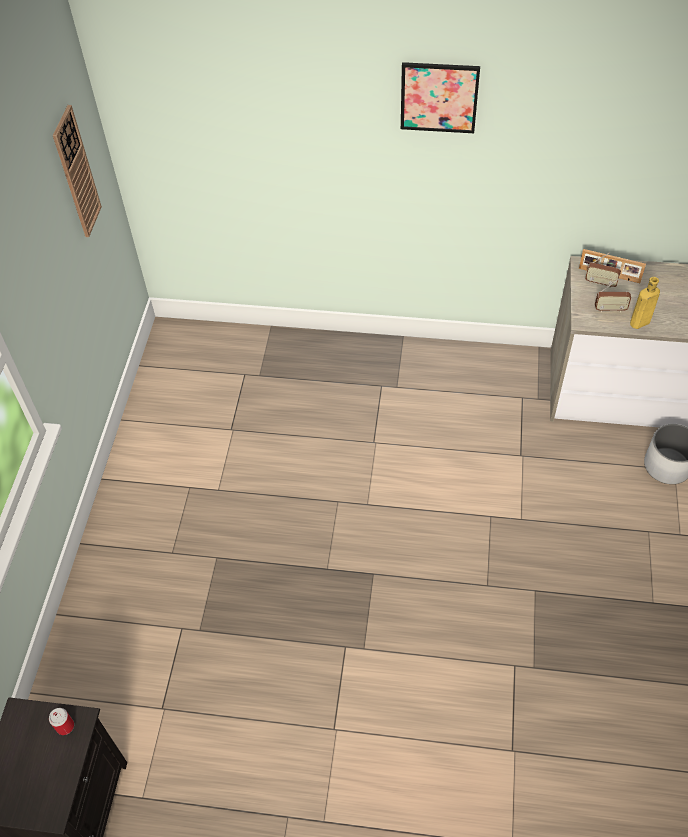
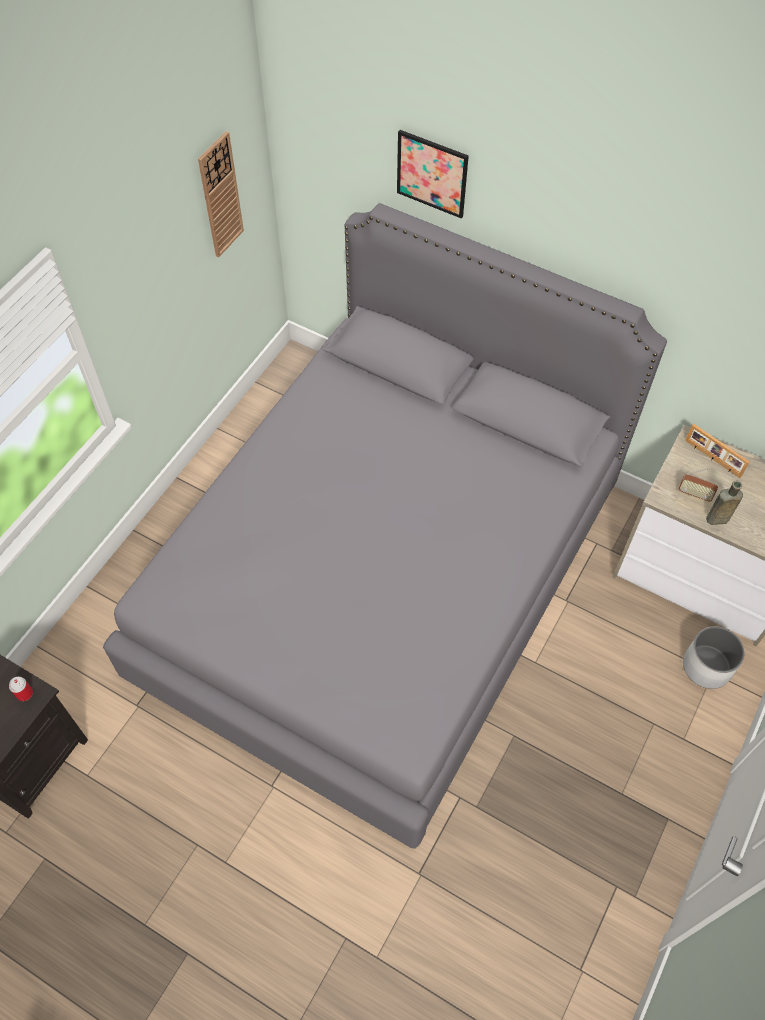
camera: 20 degrees right, 5 degrees up
(348, 501) = (382, 582): none -> grey bed
(439, 97) = (580, 230): picture -> picture (432, 173)
(600, 283) = (699, 463): radio -> none
(638, 323) = (715, 519): yellow bottle -> brown bottle

